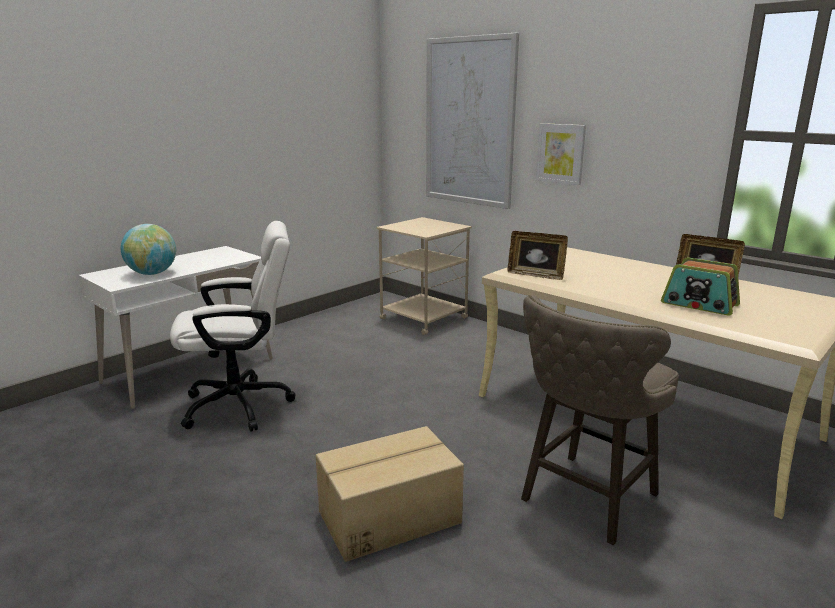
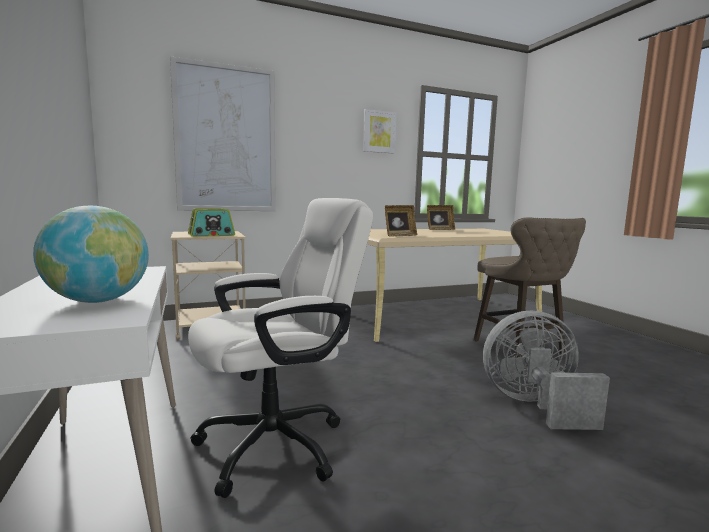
camera: 65 degrees left, 10 degrees down
(243, 405) = (279, 443): white office chair -> white office chair turned 45 degrees clockwise
(388, 516) = (534, 405): cardboard box -> grey fan
(561, 153) = (316, 165): picture -> picture (379, 132)
(699, 304) = (478, 233): radio -> radio (211, 235)

